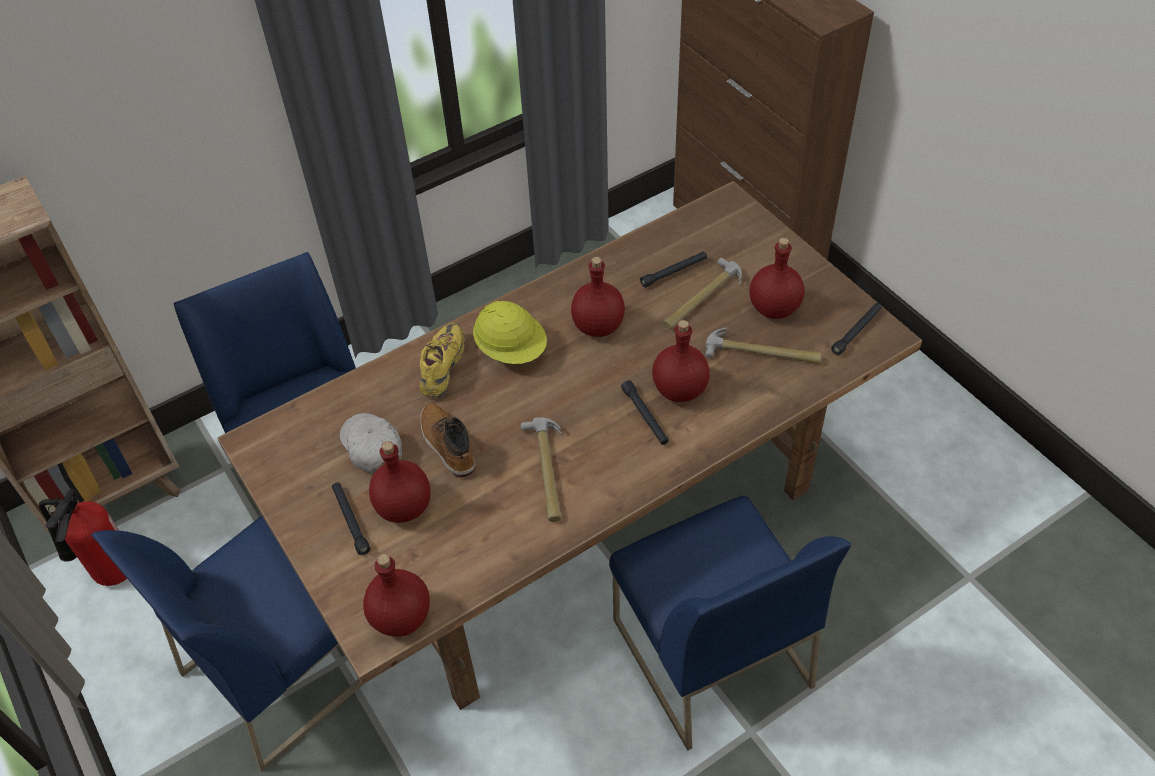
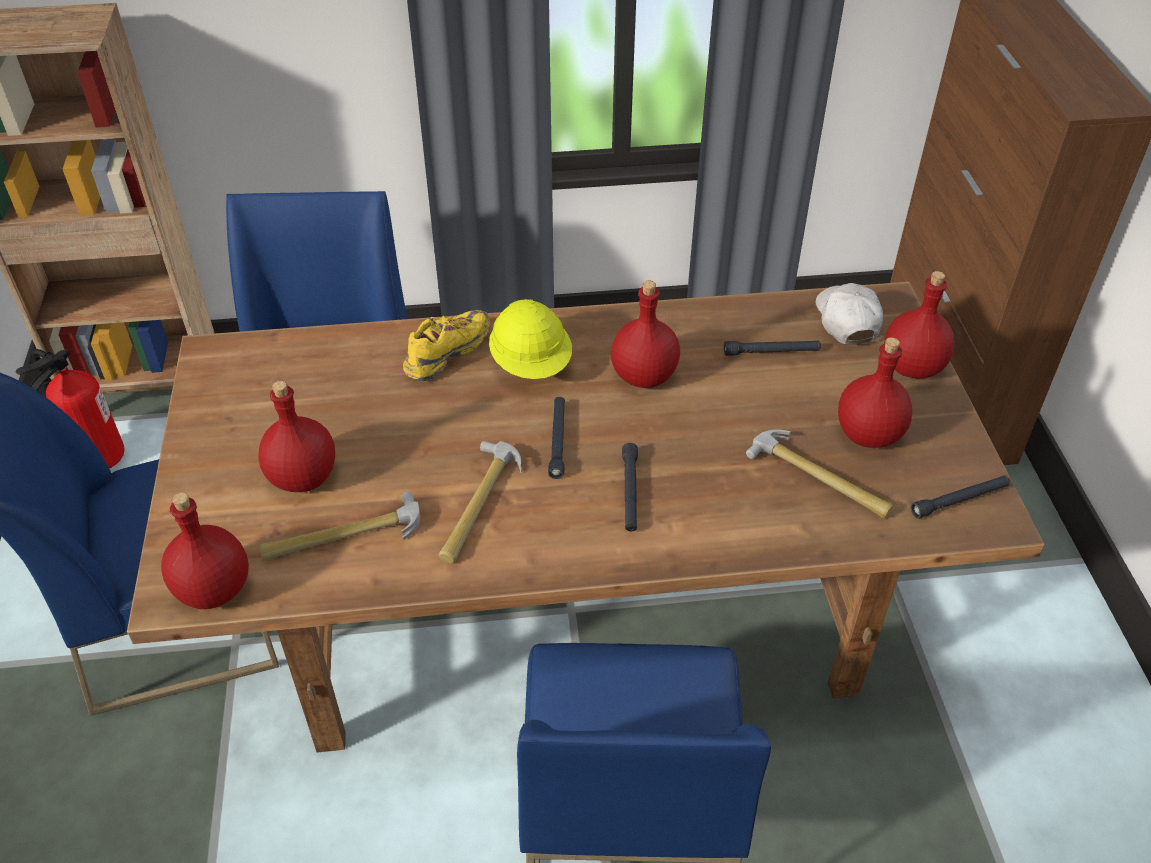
camera: 25 degrees right, 5 degrees down
(350, 520) = (241, 468): black flashlight -> black flashlight (558, 441)
(372, 447) = (317, 404): white cap -> white cap (846, 320)
(447, 445) = (393, 434): boot -> none
(679, 389) = (691, 478): red bottle -> red bottle (912, 366)
(701, 298) = (785, 391): hammer -> hammer (343, 536)

